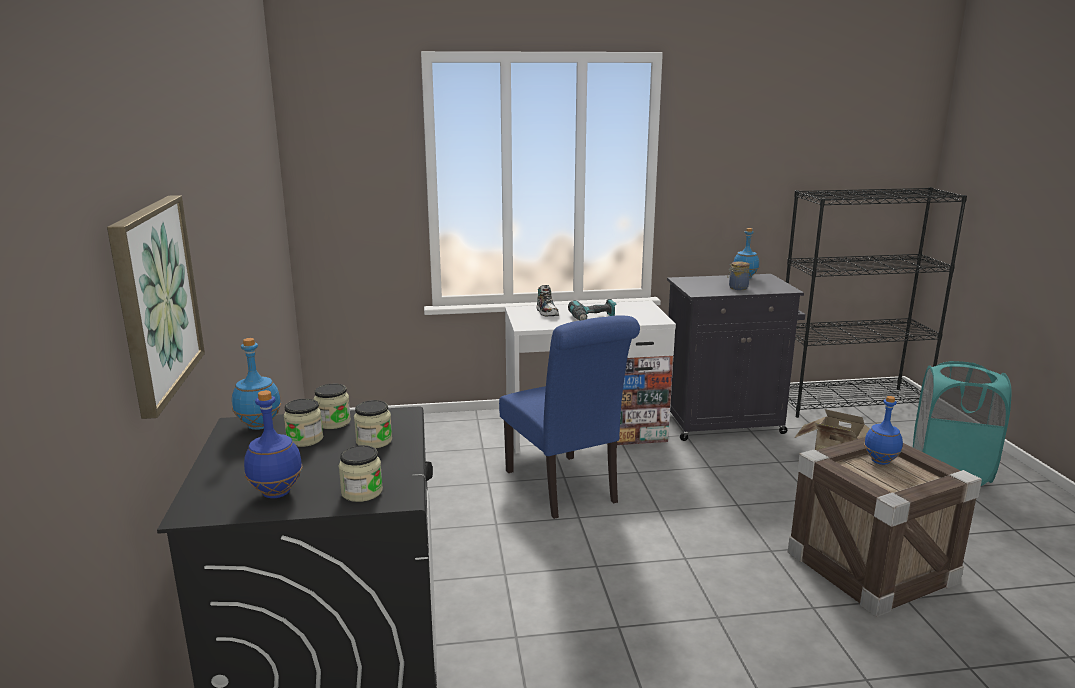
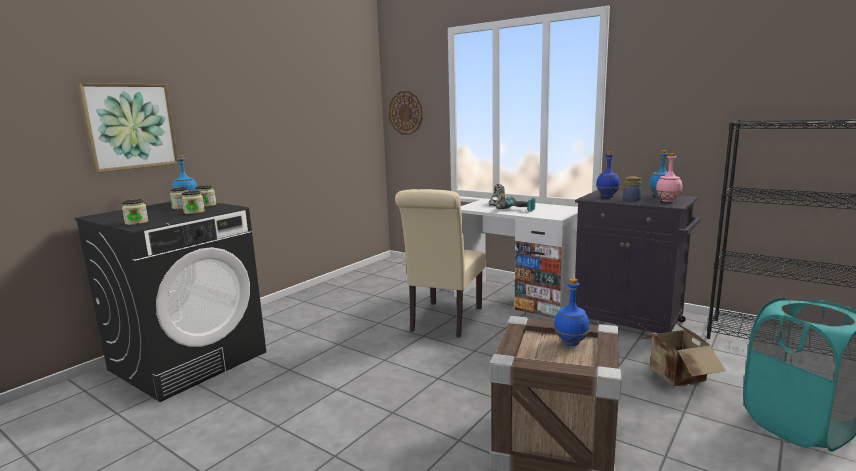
camera: 45 degrees right, 5 degrees down
(276, 493) = (121, 217): blue bottle -> blue bottle (606, 196)
(337, 182) = (406, 113): none -> wall clock
(565, 489) = (444, 321): blue chair -> beige chair
(769, 284) = (668, 201): none -> pink bottle

